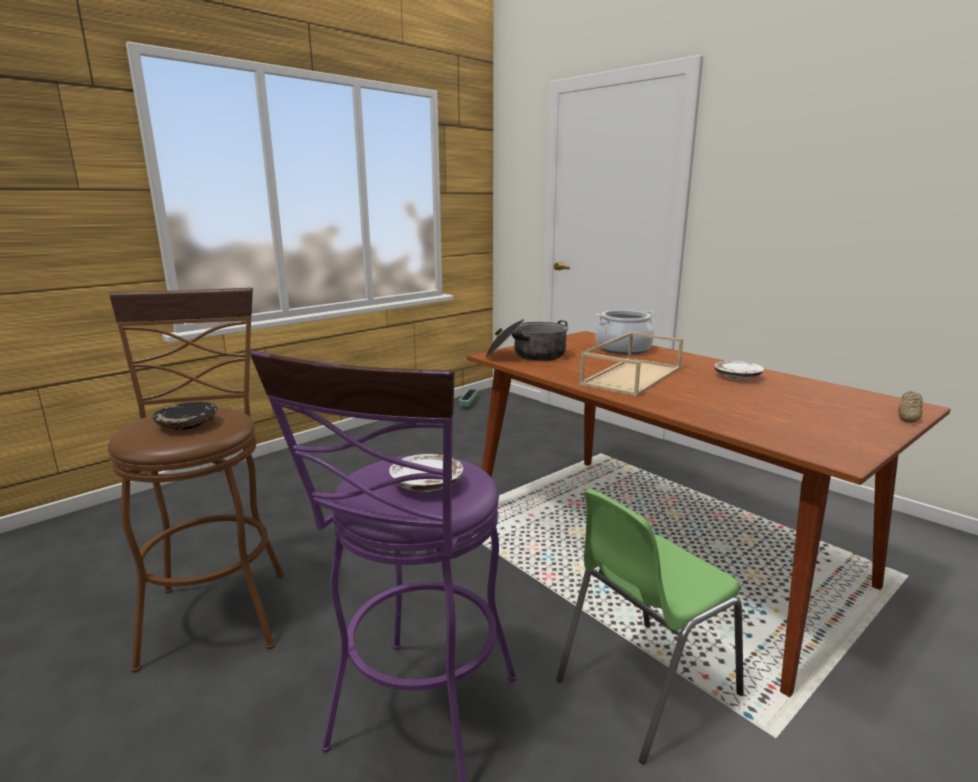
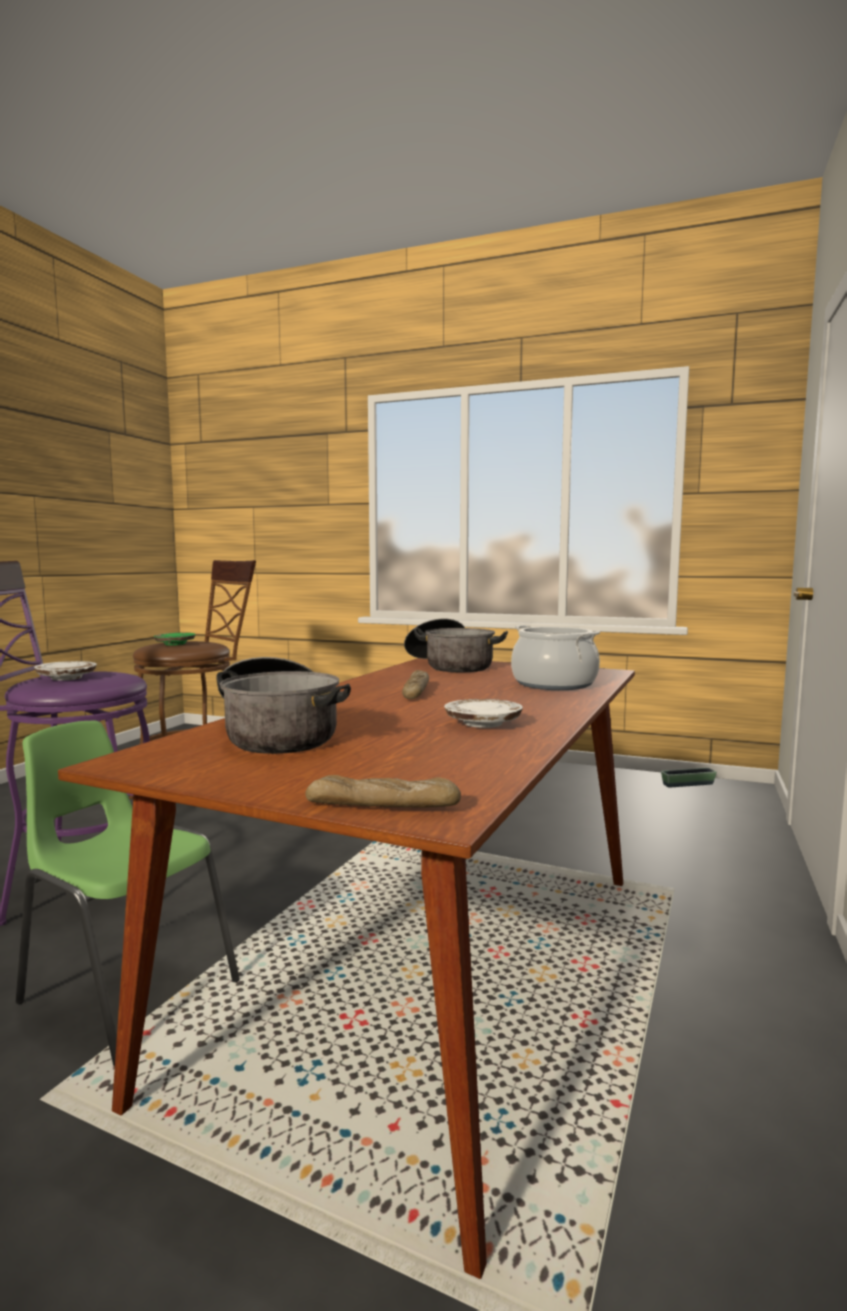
camera: 65 degrees right, 10 degrees down
(187, 424) = (175, 644): black plate -> green plate
(631, 376) = (416, 692): beige tray -> bread
(761, 417) = (278, 734): none -> cooking pot

